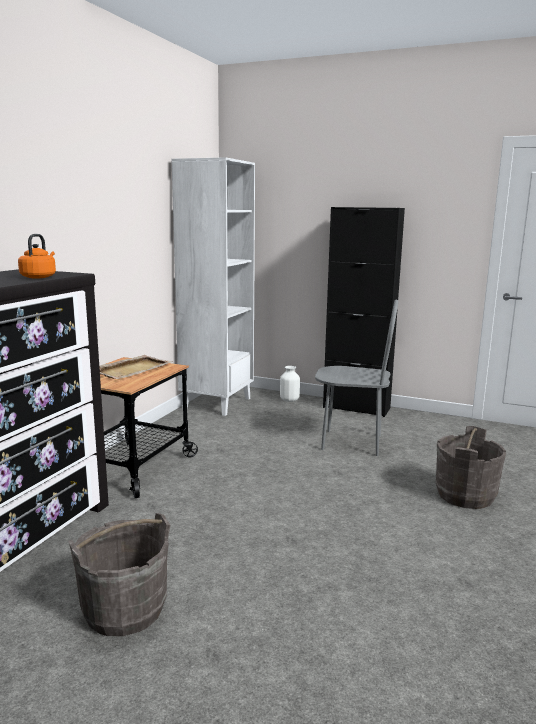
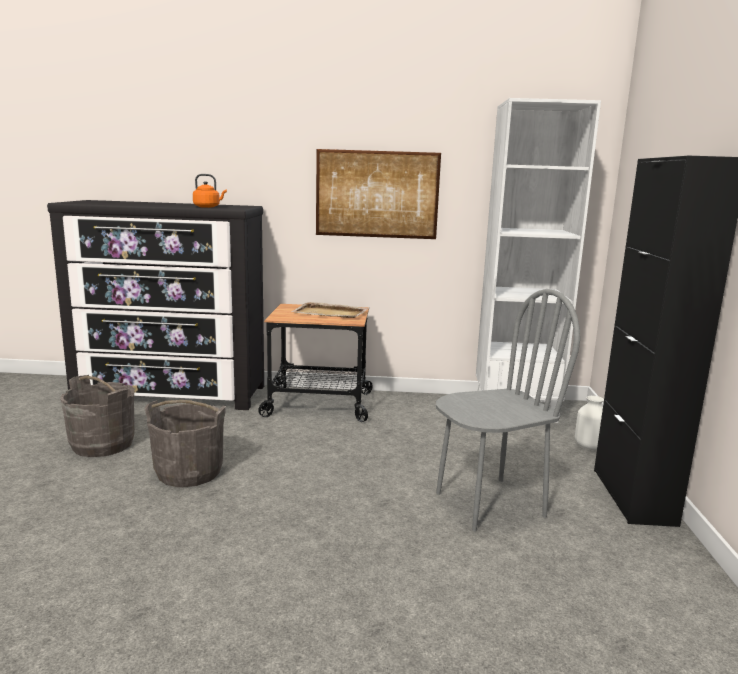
camera: 70 degrees right, 0 degrees up
(110, 242) = (377, 194): none -> picture
(351, 442) = (489, 504): grey chair -> grey chair turned 105 degrees counterclockwise
(465, 495) = (382, 615): grey bucket -> grey bucket (189, 472)

